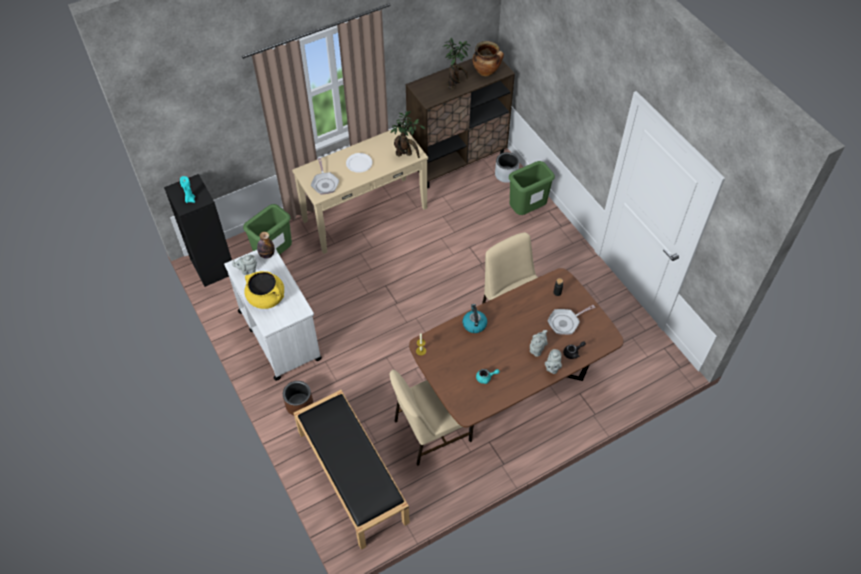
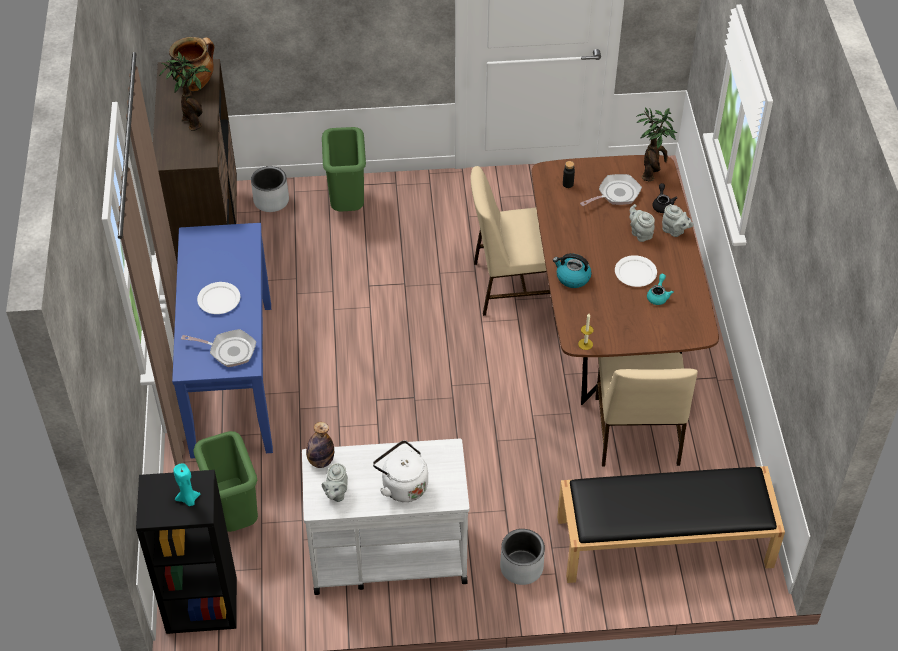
camera: 65 degrees left, 5 degrees down
(266, 298) = (402, 485): yellow cooking pot -> white kettle
(299, 404) = (521, 567): brown planter -> grey planter
(365, 214) = (231, 378): beige console table -> blue console table
(406, 154) = (238, 243): potted plant -> potted plant (652, 172)
(499, 358) = (635, 273): none -> white plate
(565, 322) = (616, 194): frying pan -> frying pan turned 120 degrees counterclockwise

